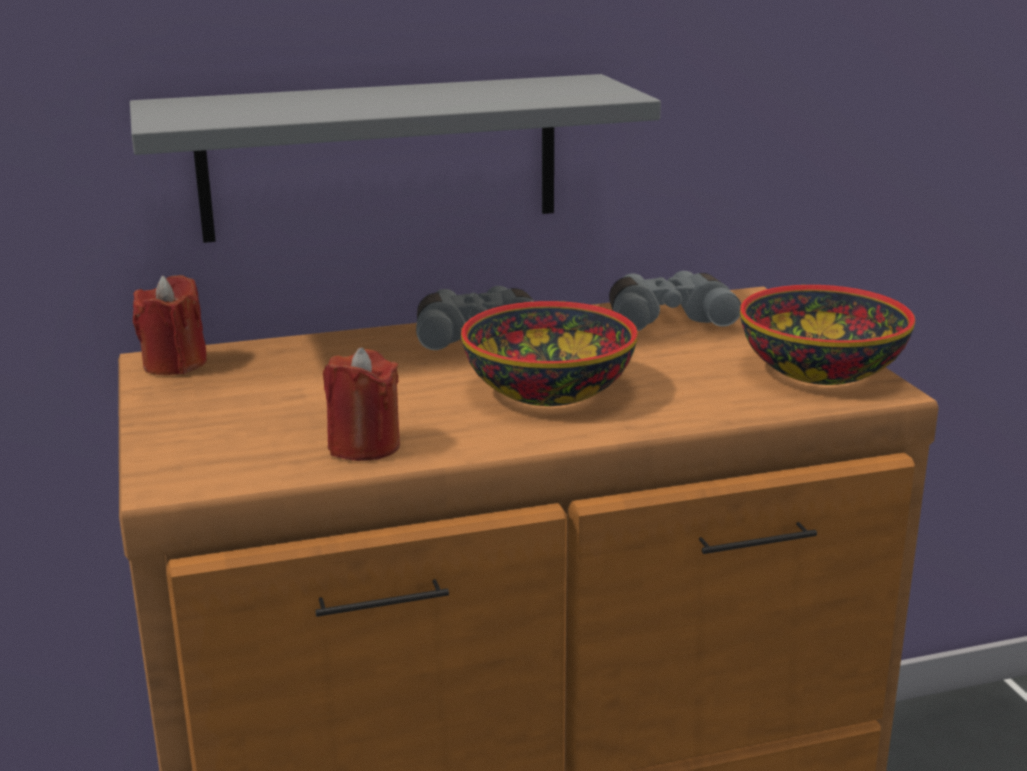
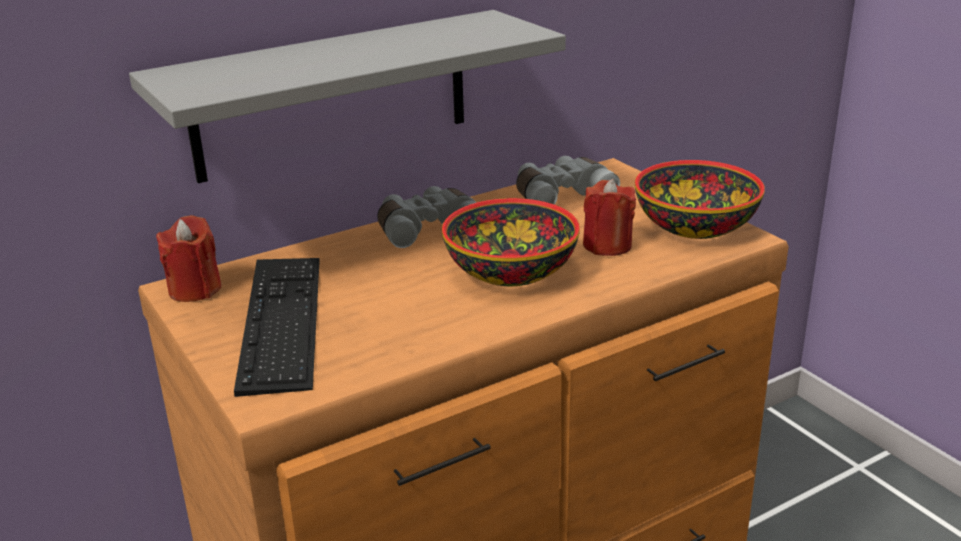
camera: 15 degrees left, 5 degrees up
(247, 406) = (282, 320): none -> keyboard
(364, 446) = (400, 342): red candle -> red candle (607, 245)

